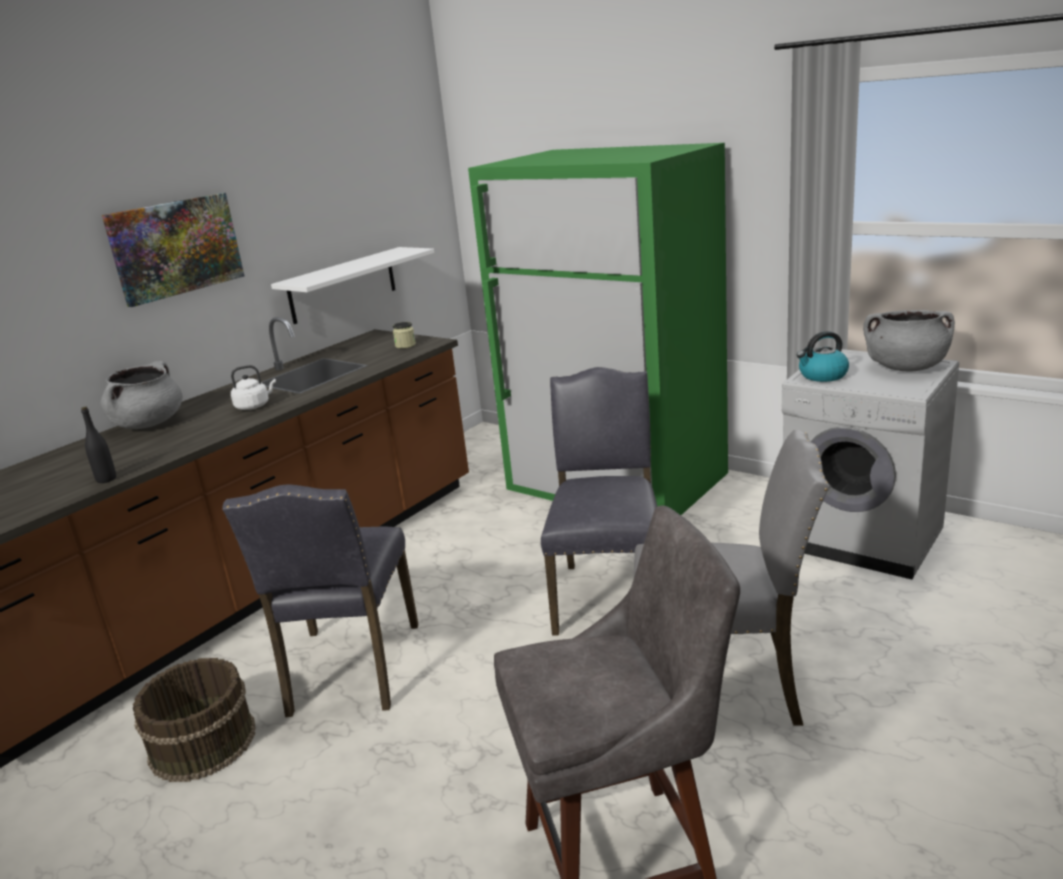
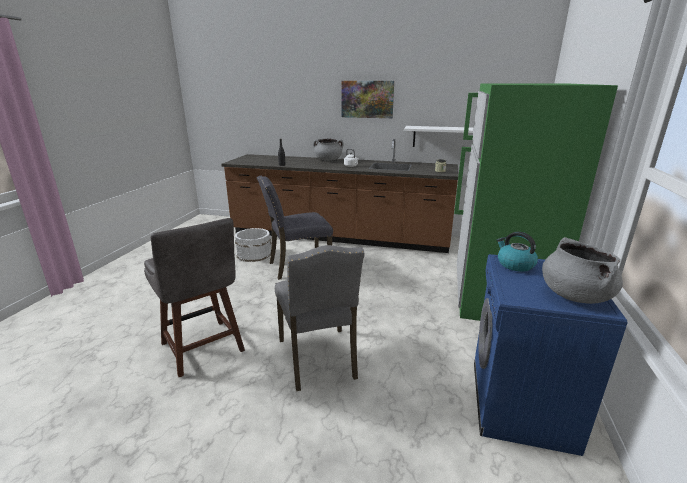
camera: 65 degrees right, 0 degrees up
(201, 742) = (254, 254): brown bucket -> white bucket
(610, 594) = (381, 312): grey chair -> none
(861, 540) = (517, 404): white washing machine -> blue washing machine

